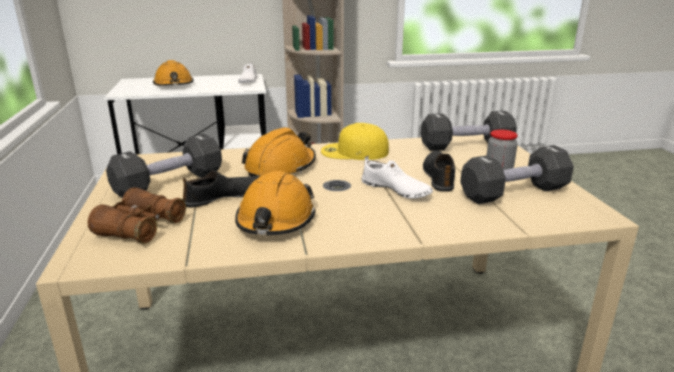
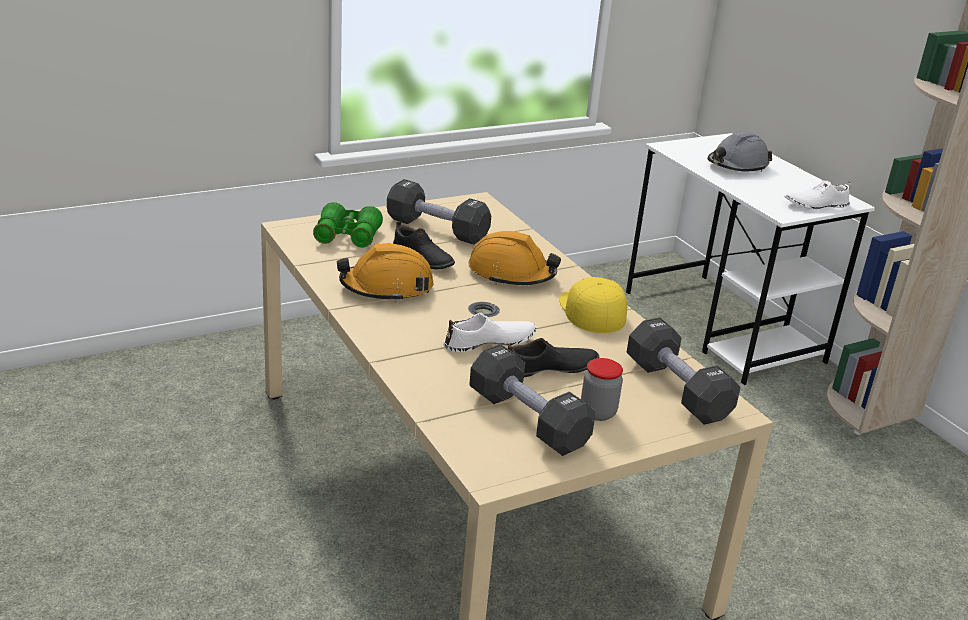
camera: 70 degrees right, 5 degrees up
(141, 228) = (347, 236): brown binoculars -> green binoculars
(174, 85) = (737, 166): orange hard hat -> grey hard hat
(395, 190) = (490, 342): white shoe -> white shoe turned 135 degrees counterclockwise

